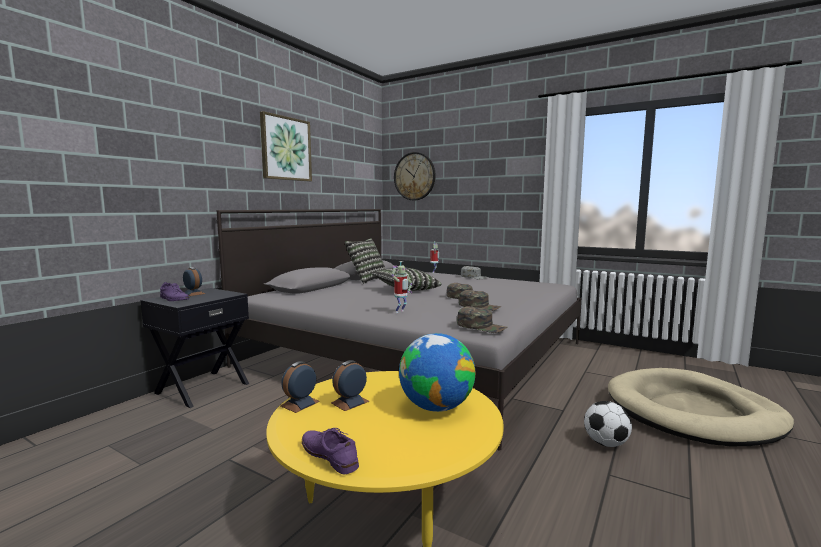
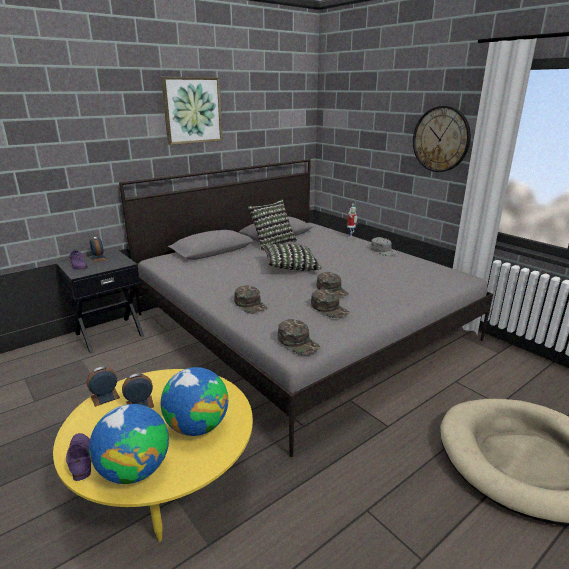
camera: 20 degrees right, 15 degrees up
(400, 312) = (250, 304): toy robot -> green cap
(408, 451) = (135, 470): none -> globe
(414, 176) = (345, 125): wall clock -> wall clock (441, 139)
(606, 443) = (395, 476): football -> none

